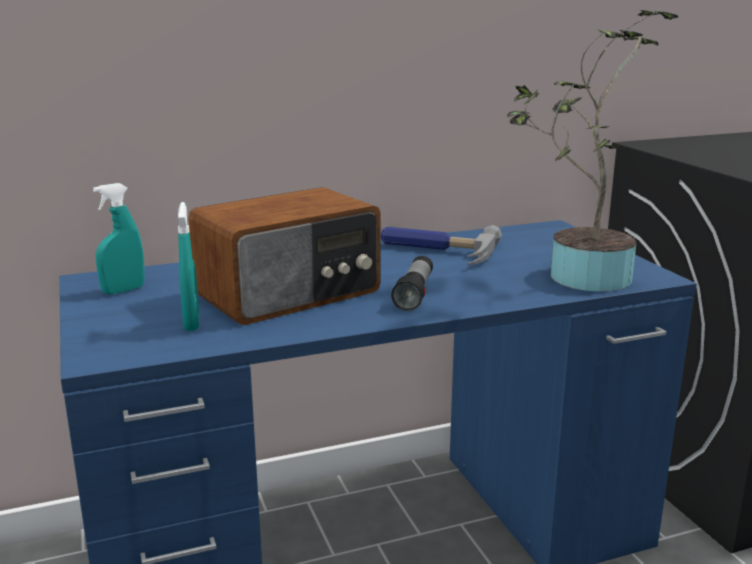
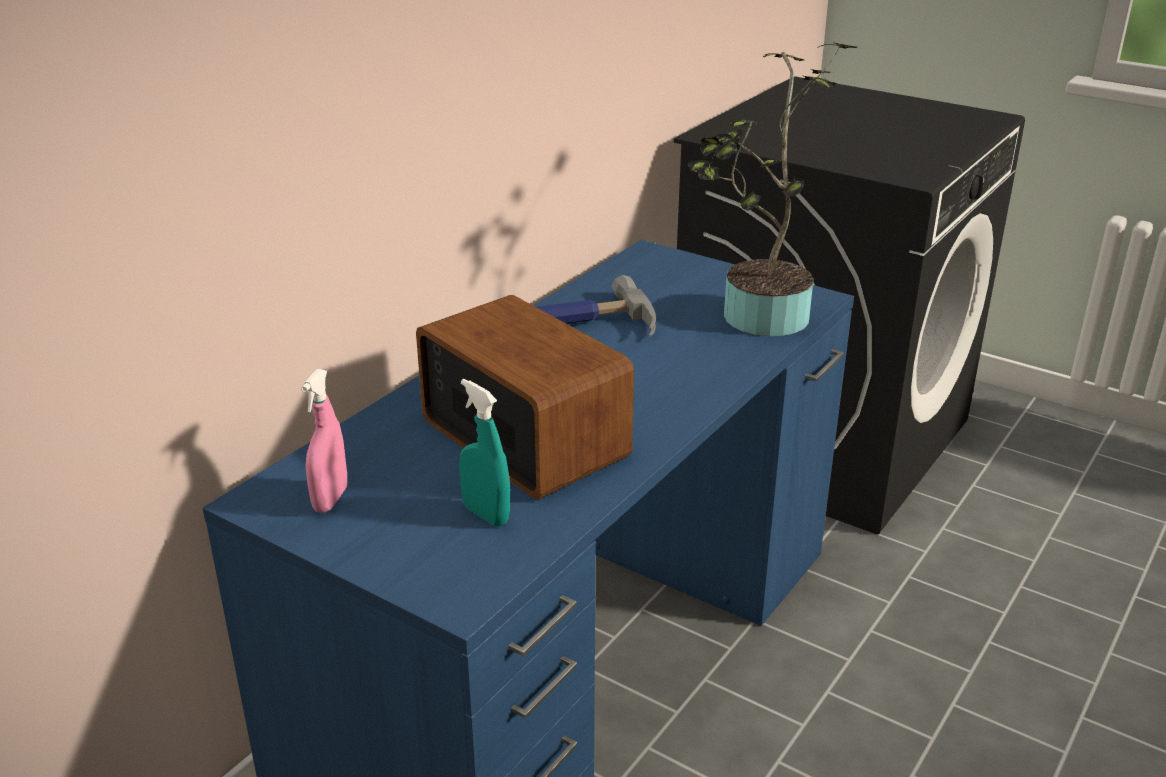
camera: 35 degrees left, 10 degrees up
(123, 290) = (330, 499): turquoise spray bottle -> pink spray bottle
(291, 294) = (526, 436): radio -> radio turned 60 degrees counterclockwise
(414, 294) = (645, 392): flashlight -> none

